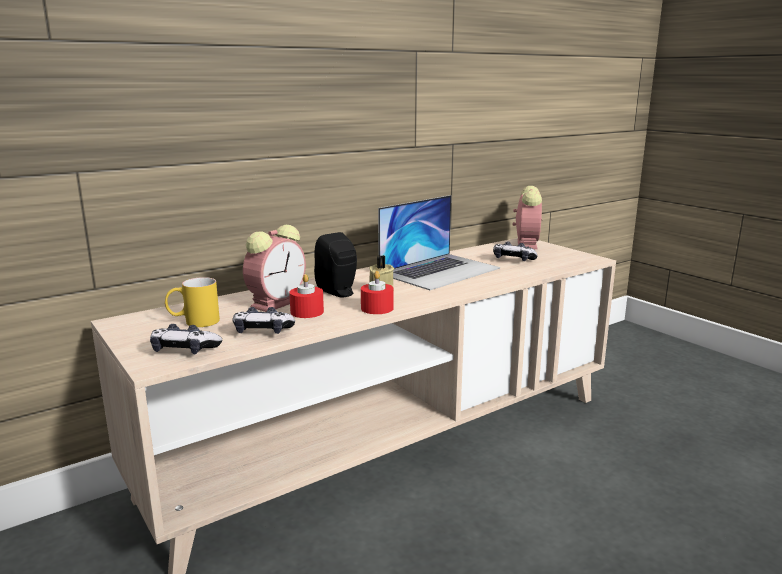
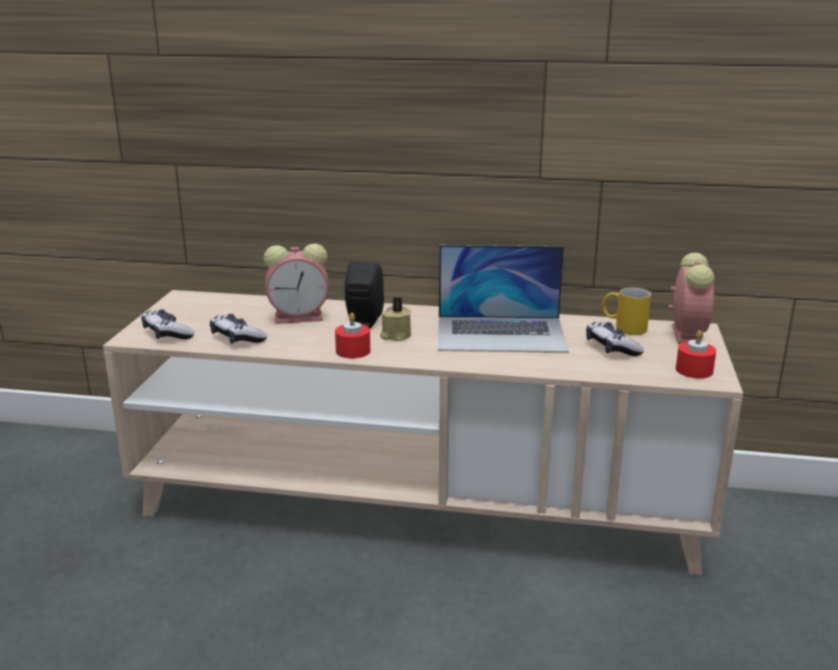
camera: 45 degrees right, 5 degrees up
(193, 322) = (217, 313): yellow mug -> yellow mug (623, 327)
(307, 312) = (299, 334): red candle -> red candle (694, 370)
(526, 244) = (686, 334): alarm clock -> alarm clock turned 45 degrees counterclockwise

